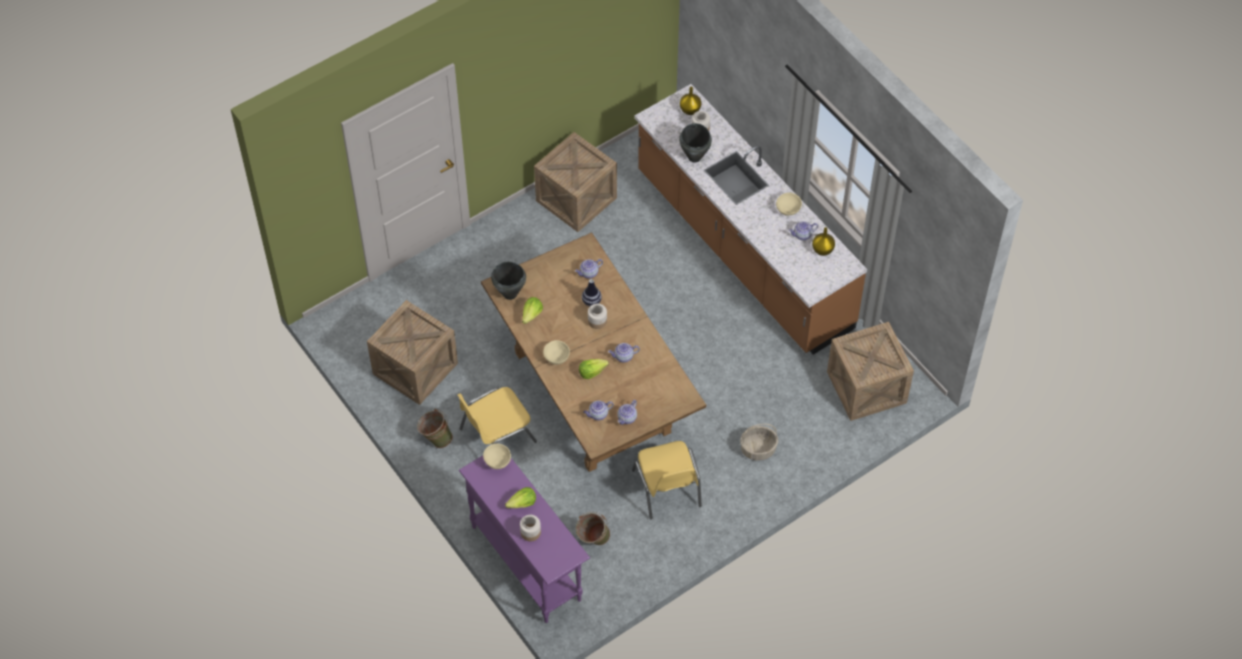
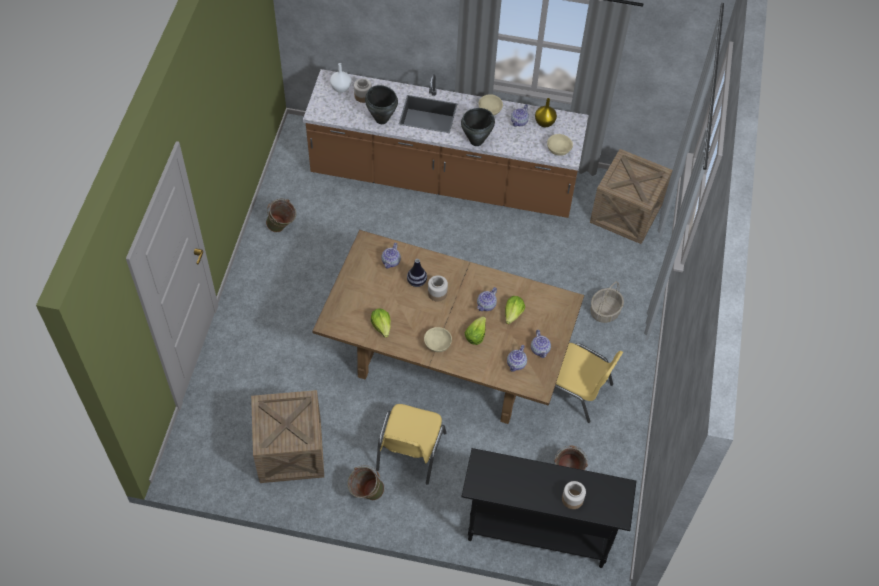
camera: 45 degrees left, 0 degrees up
(497, 461) = (485, 463): beige bowl -> beige bowl (558, 150)
(510, 294) = (347, 323): black cooking pot -> black cooking pot (476, 141)
(522, 503) = (541, 481): lettuce -> lettuce (513, 314)
(526, 562) = (537, 533): purple console table -> black console table
(576, 199) = (282, 228): crate -> green bucket
(690, 110) = (341, 88): yellow vase -> white vase

